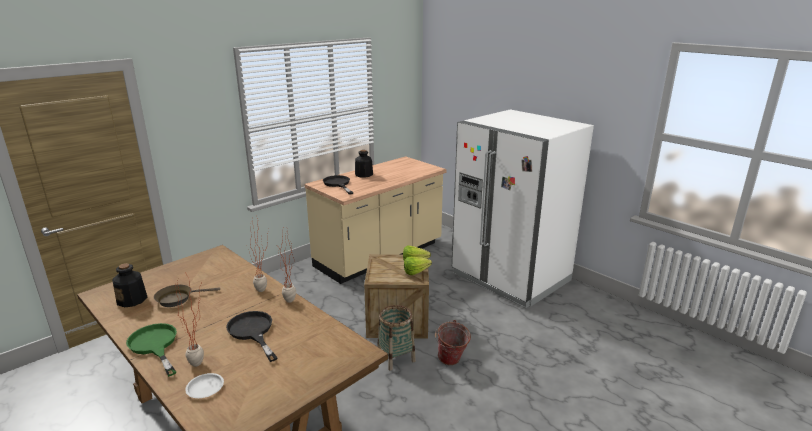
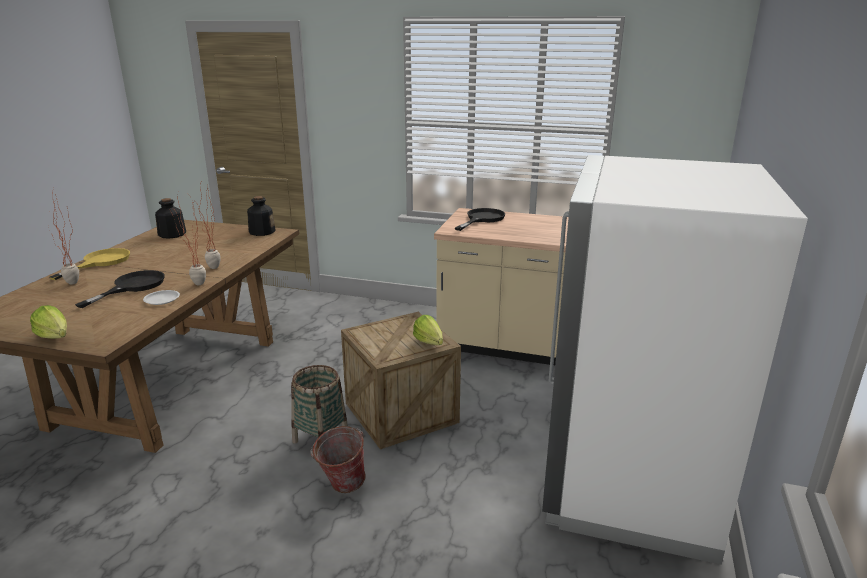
camera: 60 degrees right, 0 degrees up
(155, 345) = (100, 262): green frying pan -> yellow frying pan
(178, 299) = (181, 246): brown frying pan -> none
(205, 388) = (35, 296): white plate -> white plate (161, 300)
(363, 174) = (535, 221): bottle -> bottle (261, 232)
(418, 272) = (403, 353): lettuce -> lettuce (55, 339)

